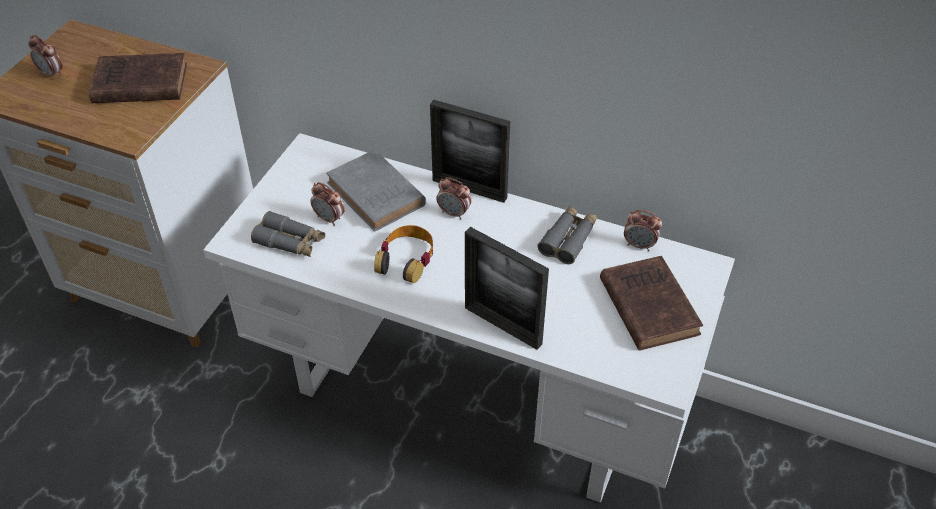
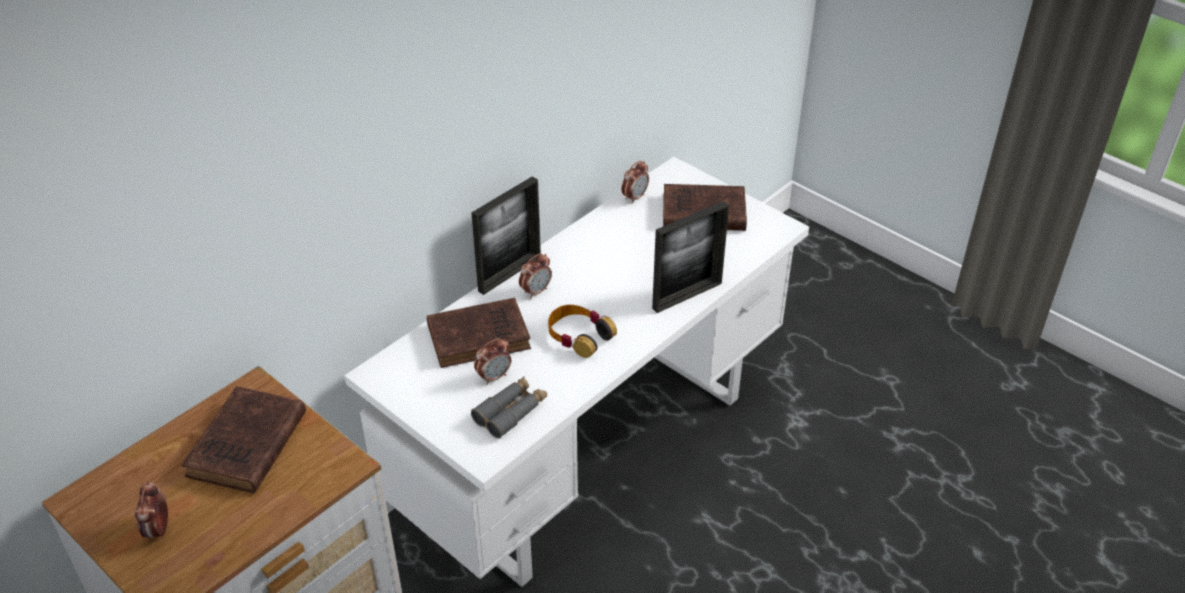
camera: 70 degrees left, 5 degrees down
(51, 74) = (158, 530): alarm clock -> alarm clock turned 120 degrees clockwise
(377, 196) = (481, 336): grey book -> brown book
(568, 239) = (607, 233): grey binoculars -> none

